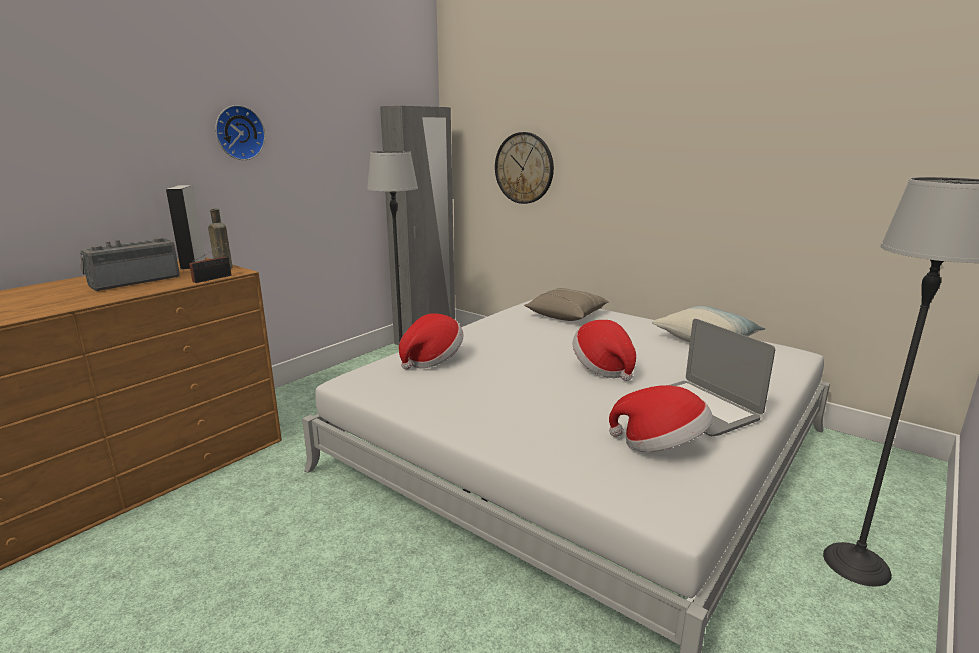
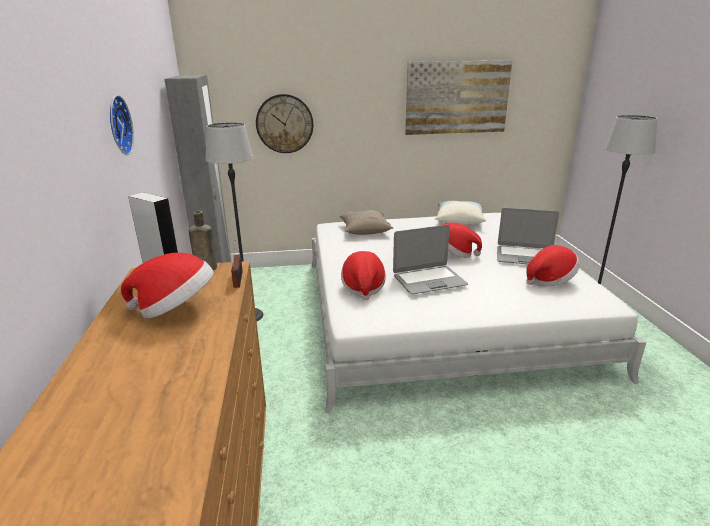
camera: 45 degrees left, 5 degrees up
(134, 281) = (176, 309): radio -> hat
(503, 379) = (429, 280): none -> laptop
(753, 147) = (457, 97): none -> picture

